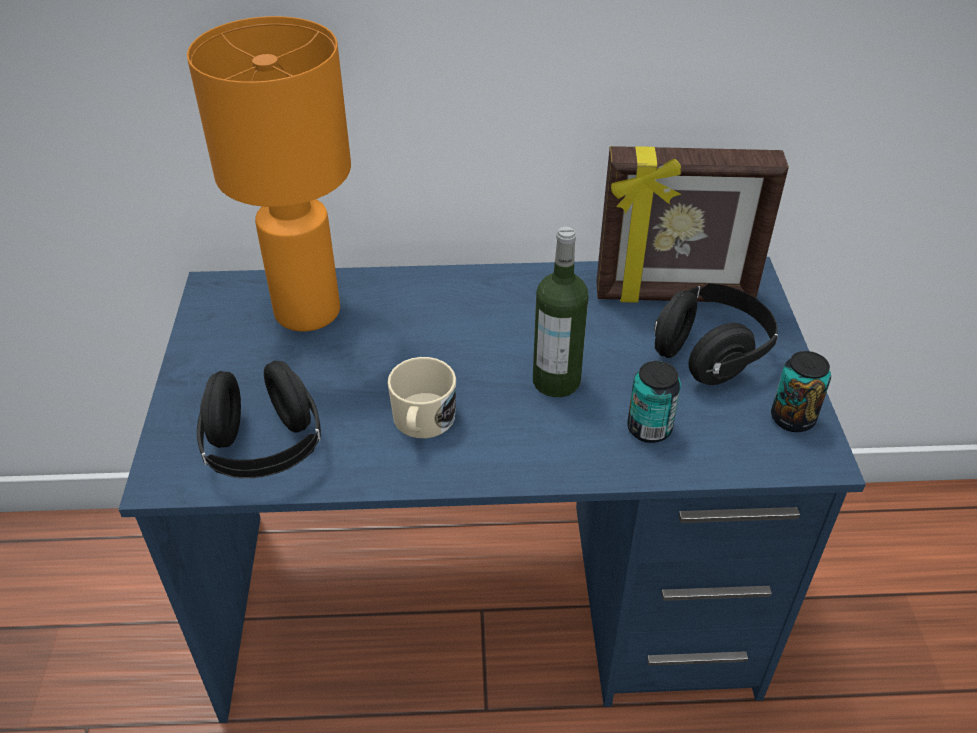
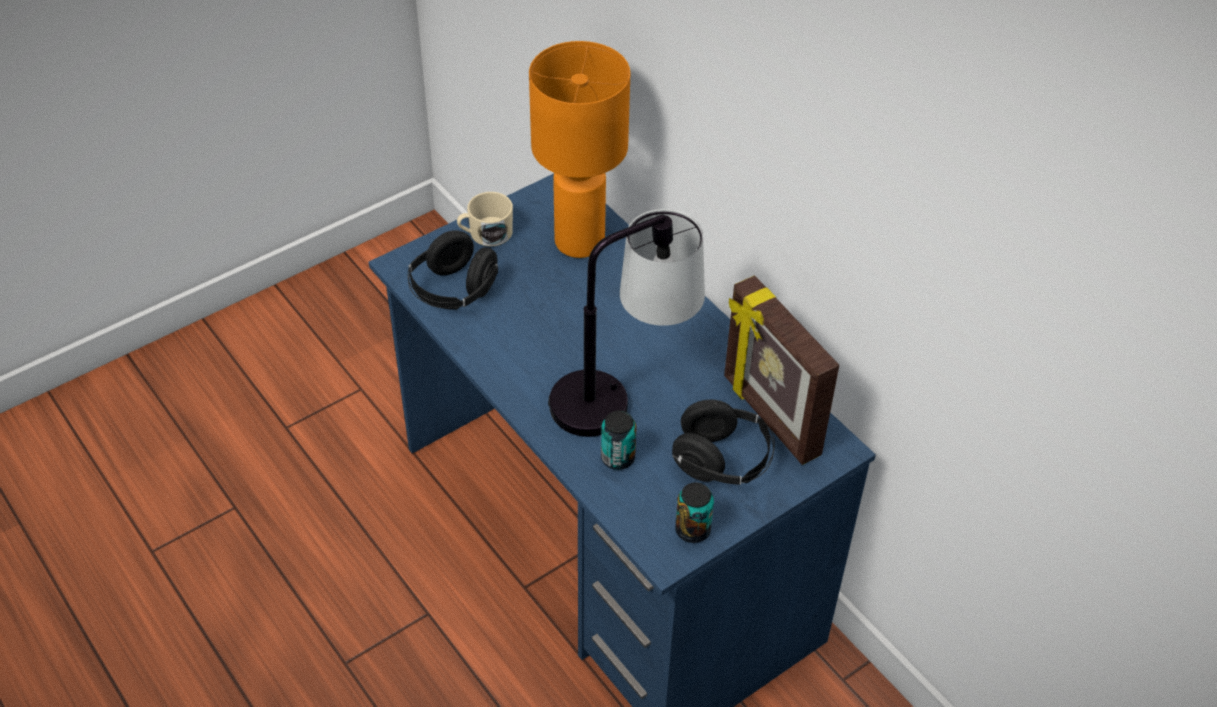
camera: 55 degrees right, 5 degrees up
(422, 422) = (531, 347): beige mug -> beige mug (485, 234)
(556, 381) = (622, 392): bottle -> table lamp

